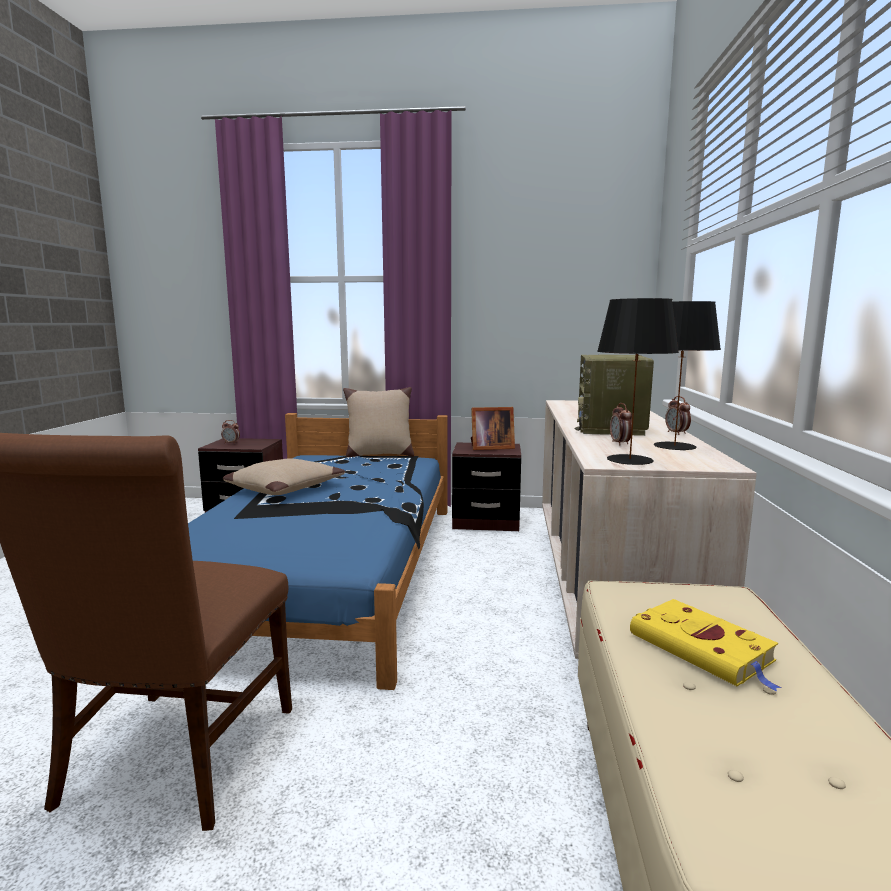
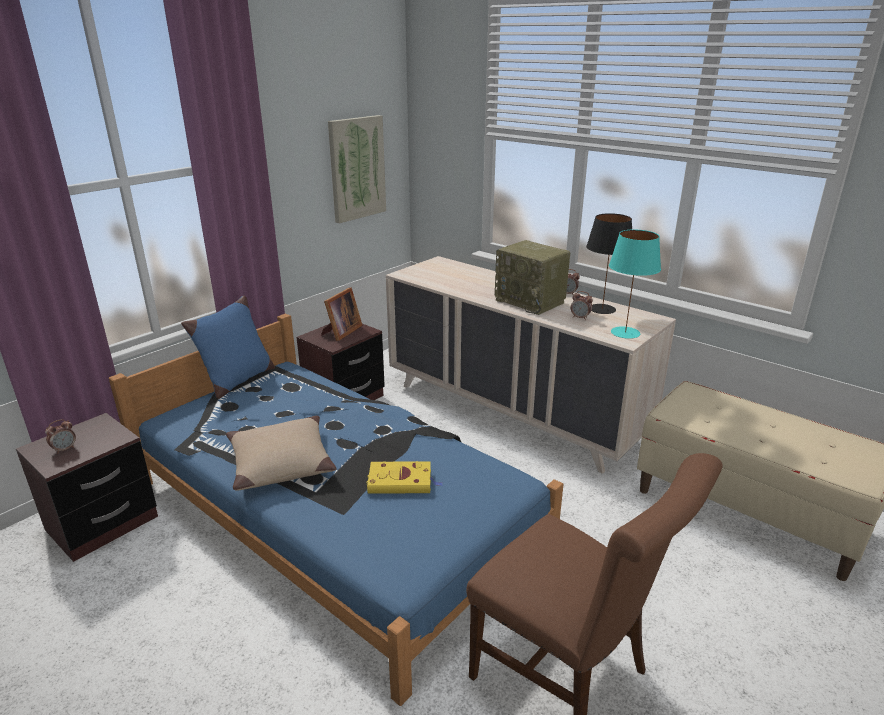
camera: 55 degrees left, 15 degrees up
(379, 454) = (237, 381): beige pillow -> blue pillow
(573, 301) = (356, 168): none -> picture
(630, 460) = (625, 332): black table lamp -> turquoise table lamp
(704, 649) = (739, 422): yellow book -> yellow book (402, 481)

